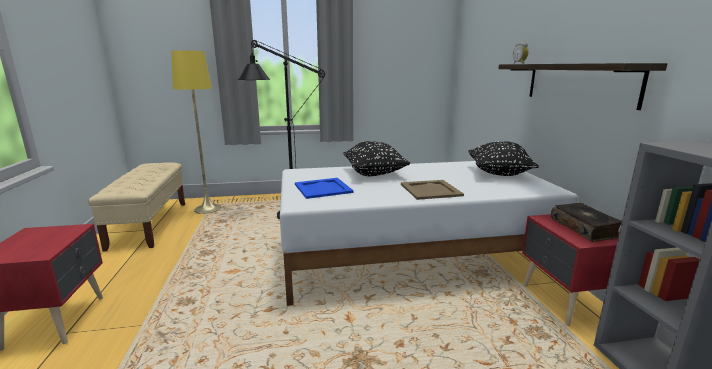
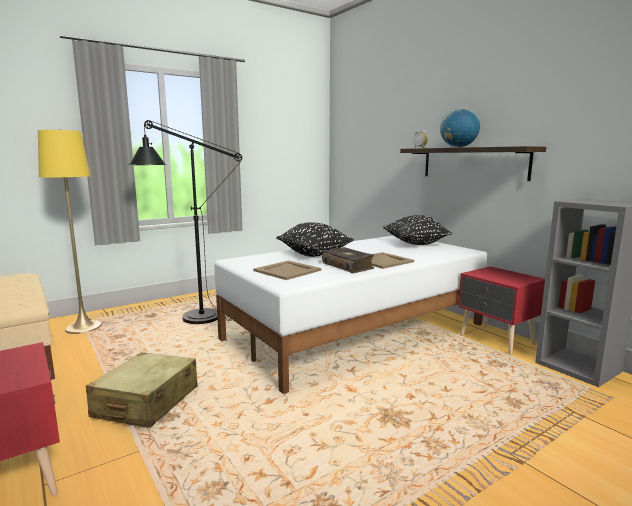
camera: 25 degrees left, 5 degrees down
(185, 284) = (146, 402): none -> beige suitcase
(323, 188) = (287, 270): blue tray -> beige tray
(557, 63) = (458, 147): none -> globe
(584, 228) = (505, 275): book -> book (348, 266)

